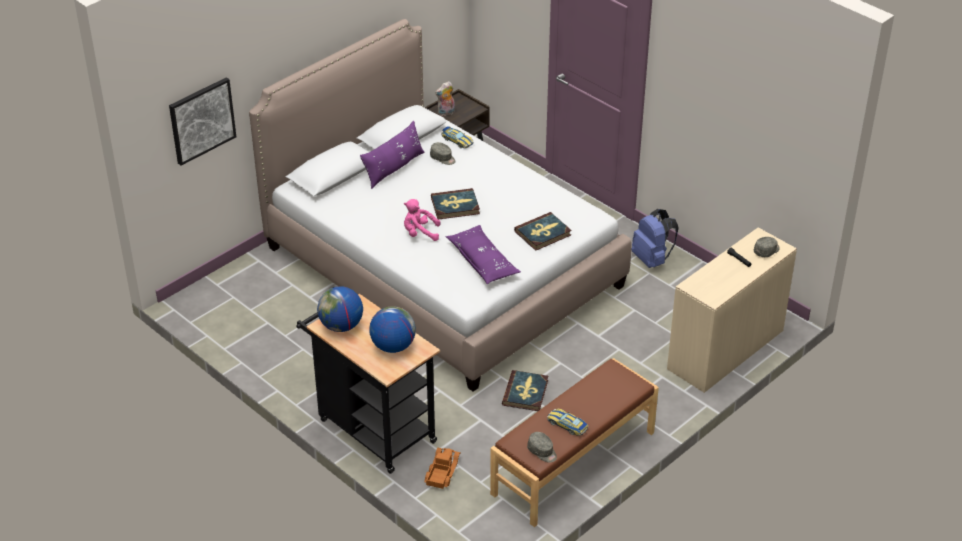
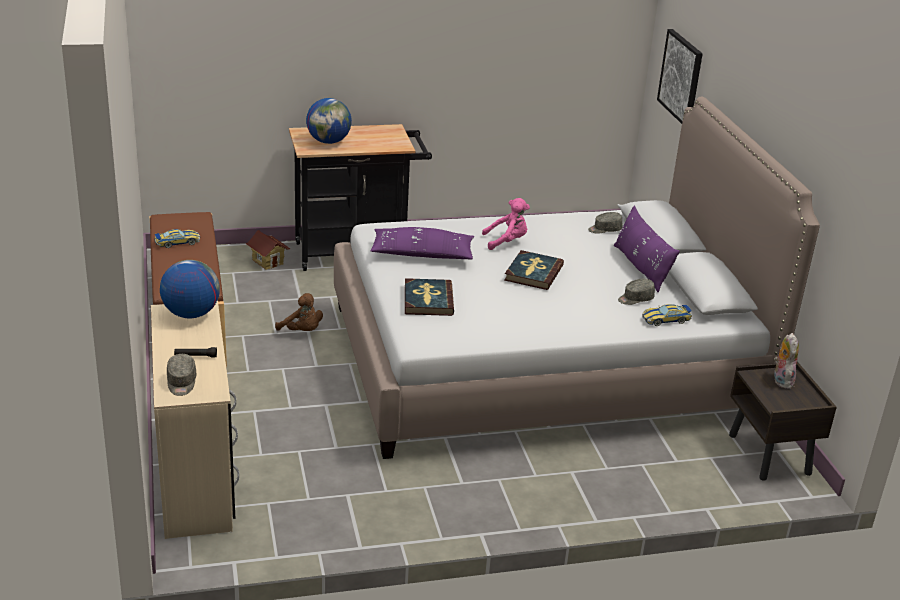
camera: 120 degrees right, 10 degrees down
(341, 326) = (382, 133): globe -> globe (191, 314)
(420, 233) = (507, 242): pink plush toy -> pink plush toy turned 45 degrees clockwise
(441, 471) = (268, 262): toy truck -> toy house
(525, 393) = (302, 331): book -> brown plush toy
(542, 452) = (168, 222): grey cap -> grey cap (604, 229)
(652, 259) = (407, 506): blue backpack -> none

